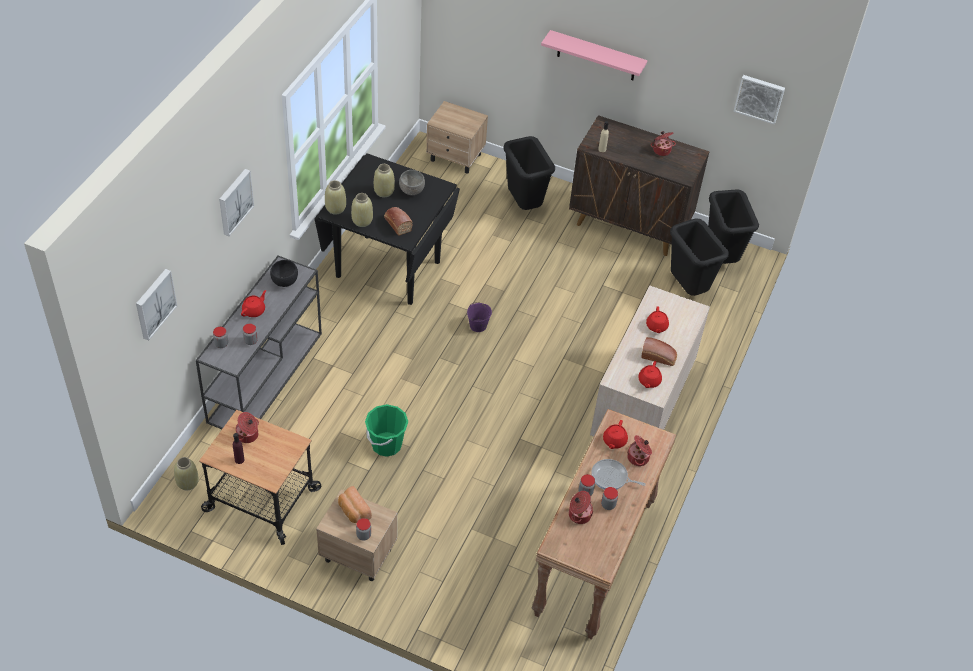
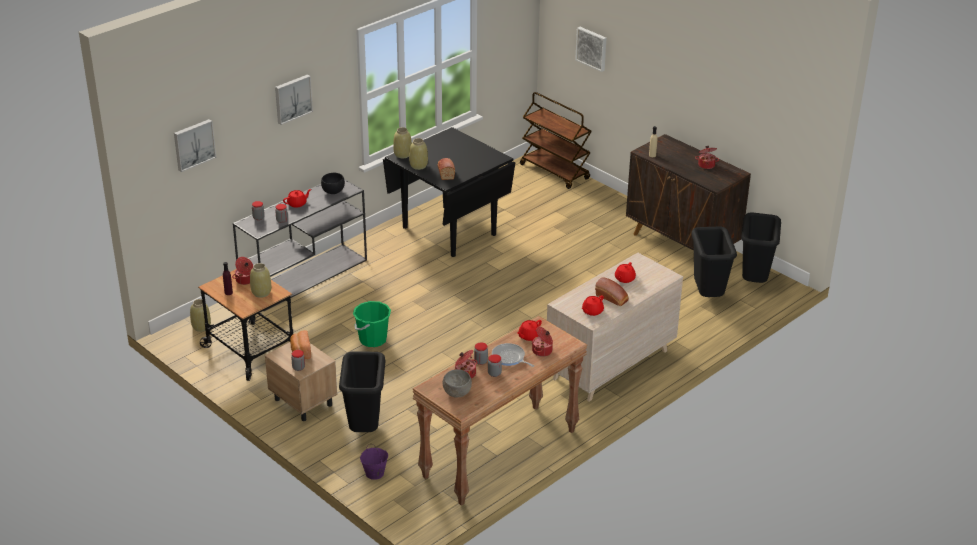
camera: 25 degrees right, 15 degrees down
(384, 192) = (449, 152): beige vase -> beige vase (261, 293)
(411, 191) = (472, 155): grey bowl -> grey bowl (456, 393)
(456, 158) = (555, 172): beige nightstand -> brown cart
(478, 326) = (501, 282): purple bucket -> purple bucket (374, 473)
(524, 204) = (594, 212): black trash can -> black trash can (365, 428)
(596, 56) = (664, 75): pink shelf -> none
(759, 98) = (788, 118): picture -> picture (592, 48)

